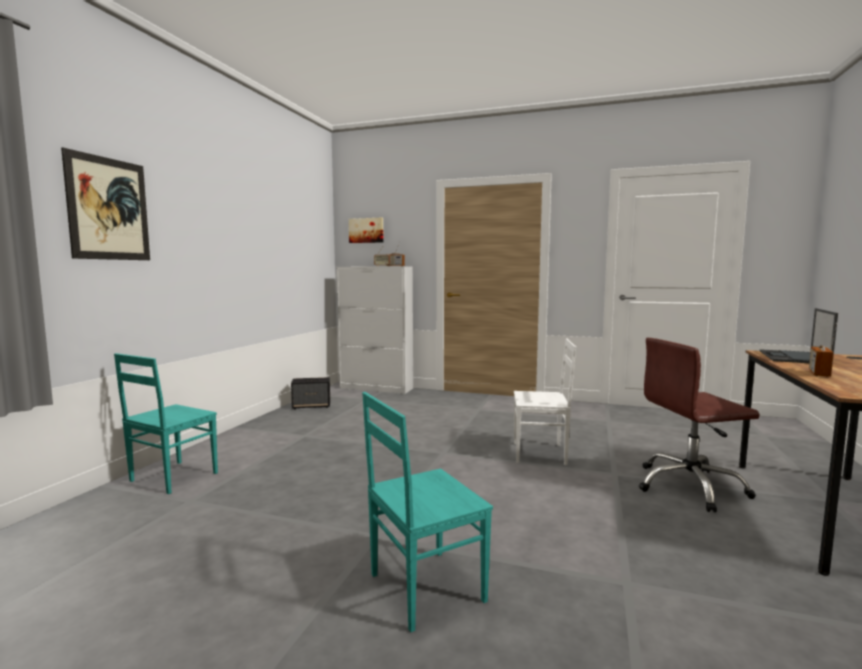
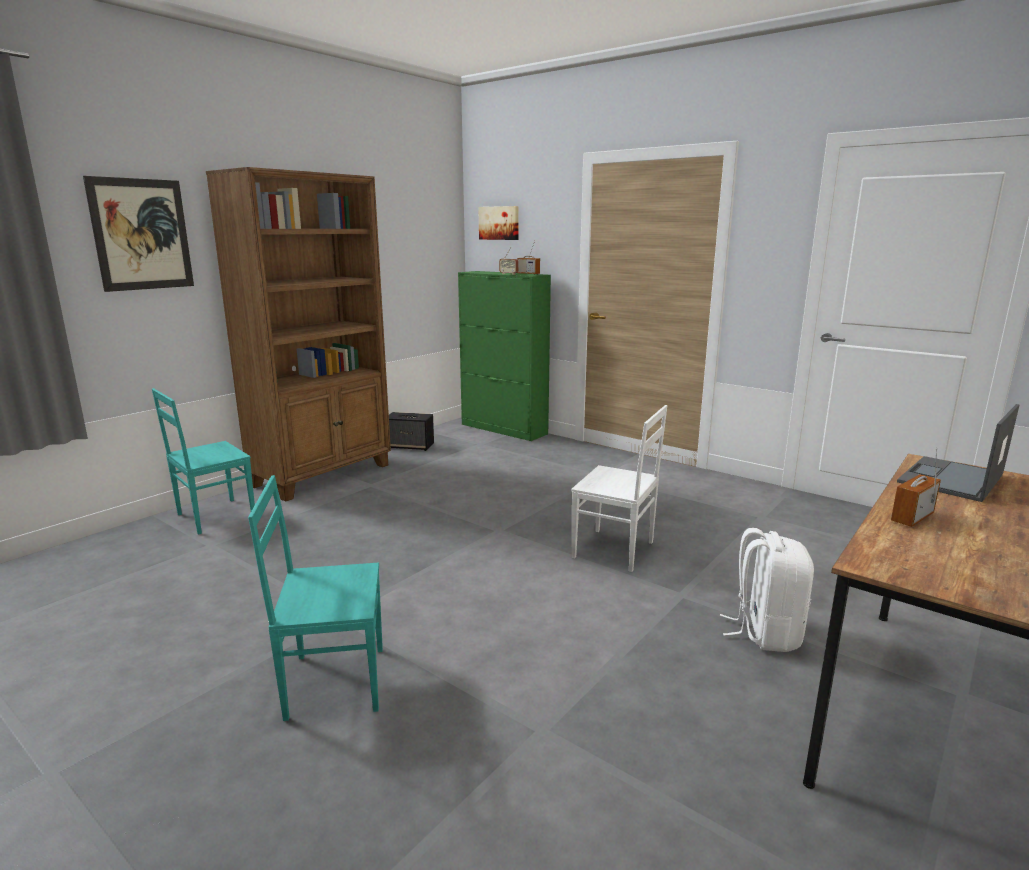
camera: 20 degrees right, 10 degrees up
(253, 433) = (323, 475): none -> brown bookcase
(376, 388) = (504, 429): white cabinet -> green cabinet
(690, 487) = (765, 632): brown office chair -> white backpack

